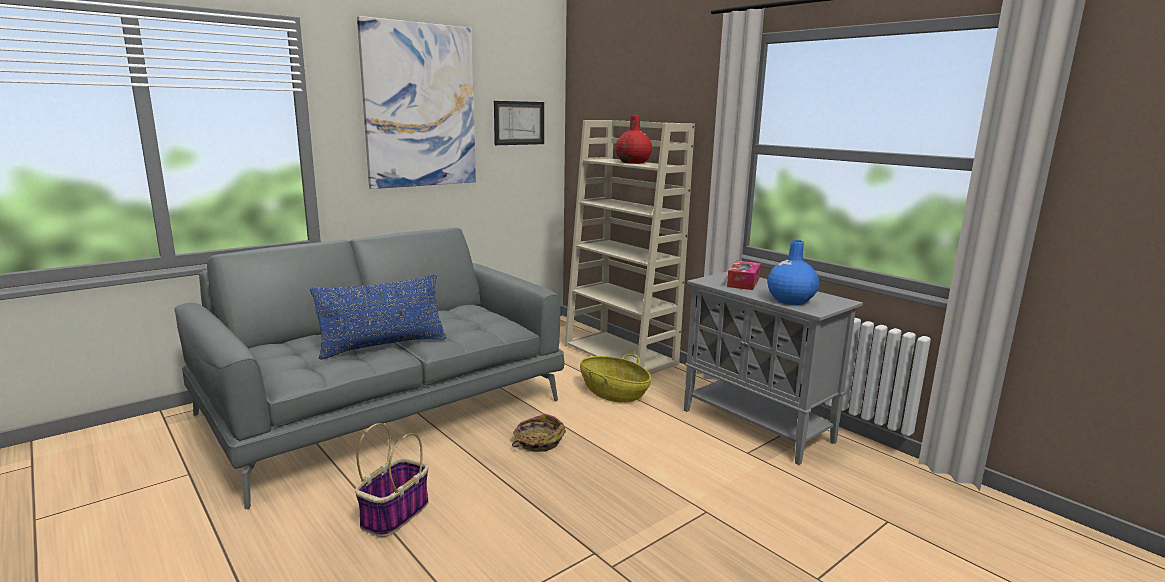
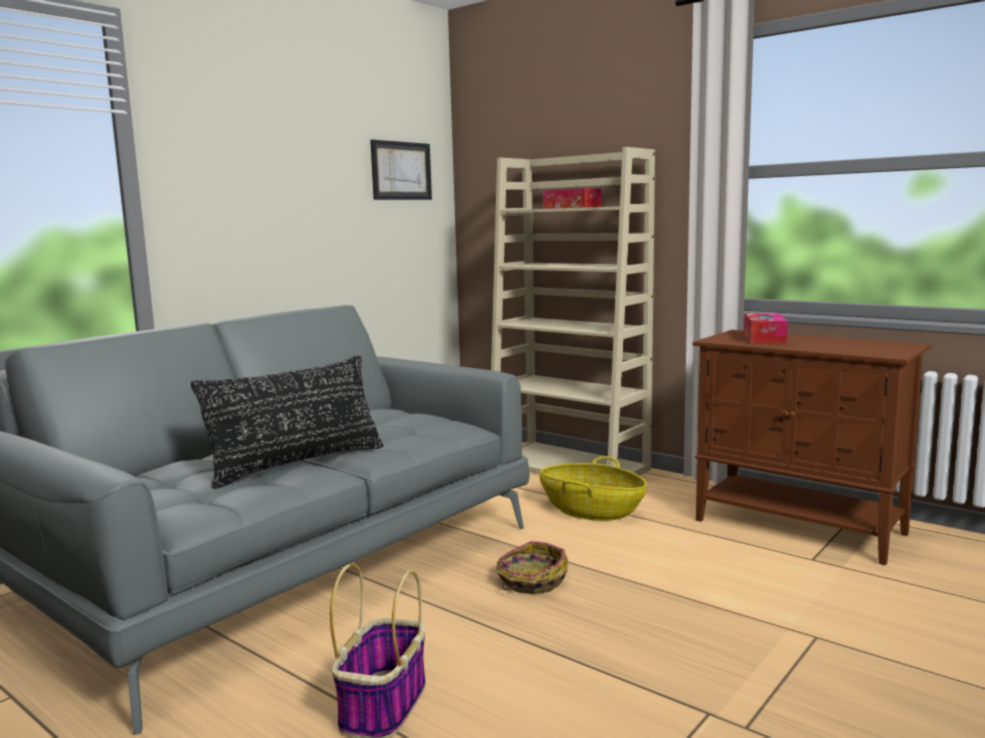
camera: 10 degrees left, 5 degrees down
(383, 346) = (298, 464): blue pillow -> black pillow
(420, 106) = (280, 143): picture -> none
(633, 162) = (572, 207): red vase -> tissue box
(758, 426) = (801, 527): grey cabinet -> brown cabinet
(790, 300) = (847, 348): blue vase -> none

